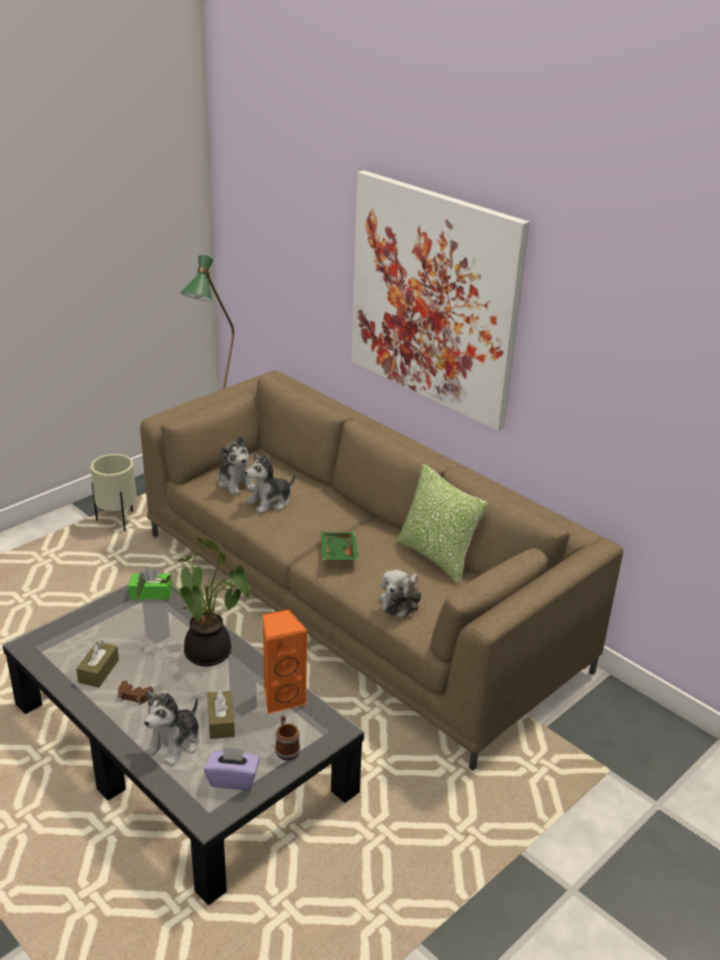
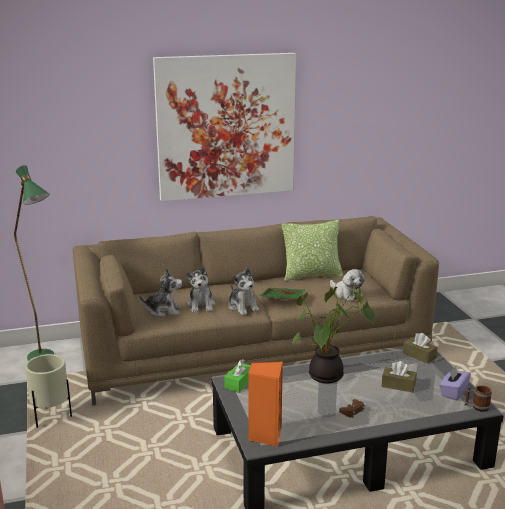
camera: 60 degrees left, 10 degrees down
(98, 671) = (315, 420): brown tissue box -> brown tissue box (419, 355)
(175, 743) = (410, 405): plush toy -> plush toy (243, 307)
(282, 697) = (387, 361): orange speaker -> orange speaker (265, 435)
(286, 748) = (434, 370): mug -> mug (477, 406)

